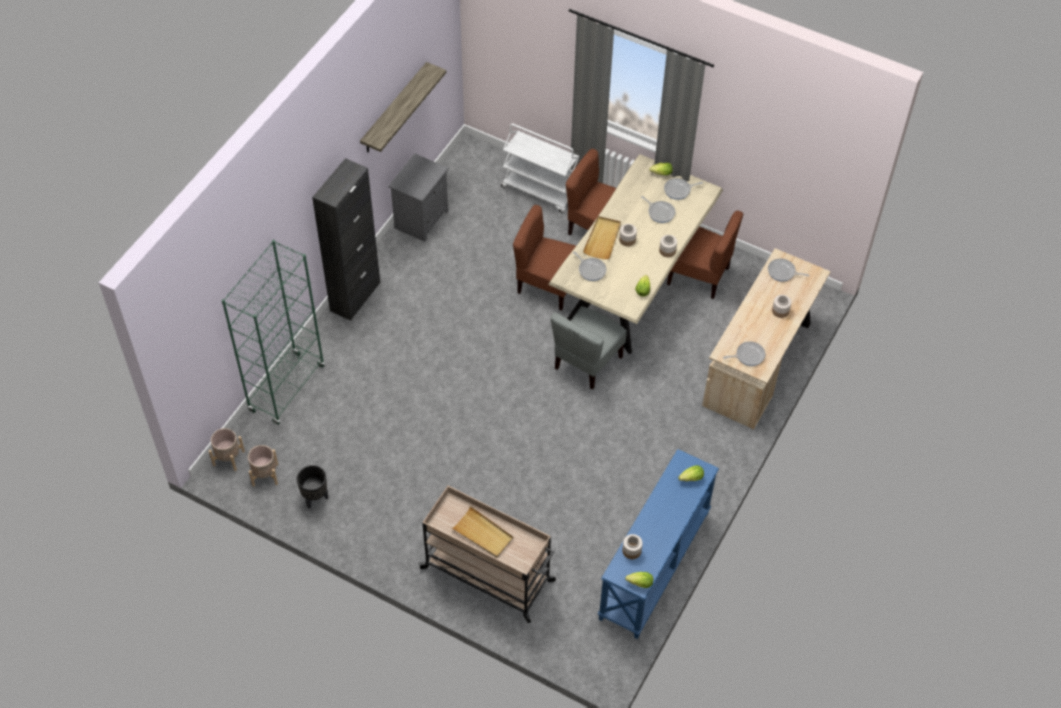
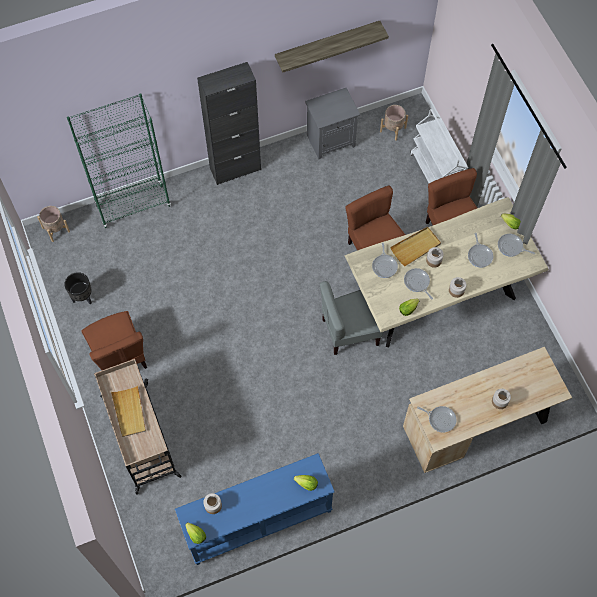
camera: 40 degrees right, 10 degrees up
(265, 475) = (67, 258): beige planter -> beige planter (393, 129)
(699, 275) = (494, 322): brown chair -> brown chair (120, 357)
(783, 272) = (532, 371): frying pan -> frying pan (417, 282)

